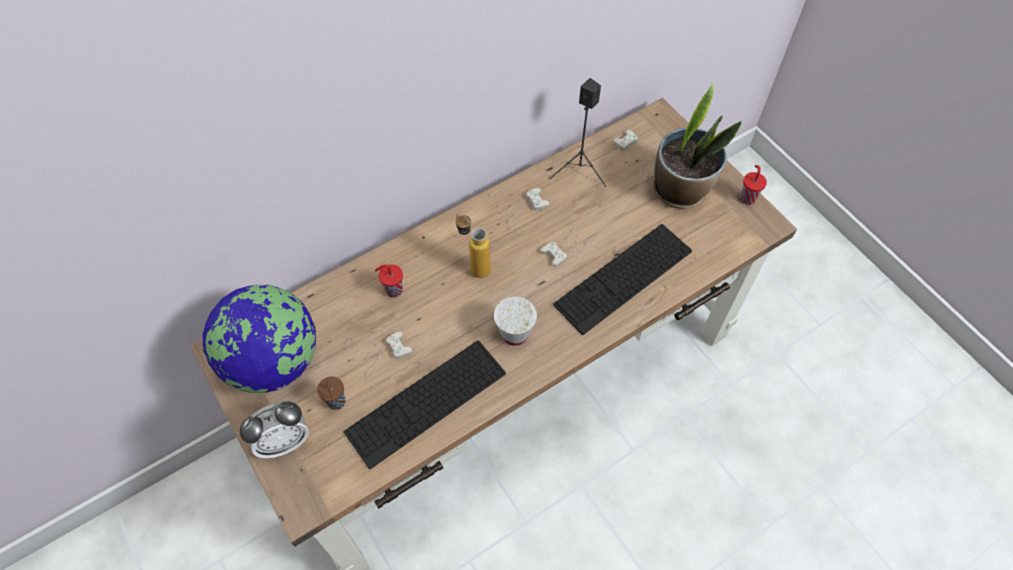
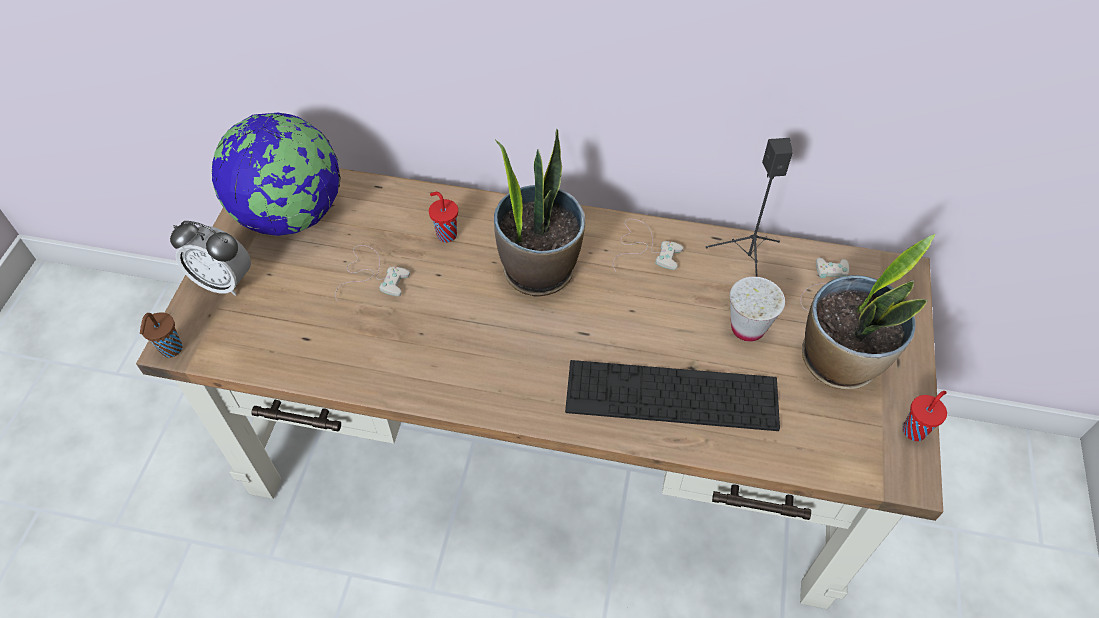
camera: 45 degrees right, 5 degrees down
(337, 403) = (295, 287): brown cup -> brown cup (170, 350)
(426, 402) = (360, 348): keyboard -> none
(474, 266) = (539, 269): bottle -> potted plant
(515, 334) = (504, 357): white cup -> white cup (747, 328)
(572, 248) = (652, 326): white game controller -> none

